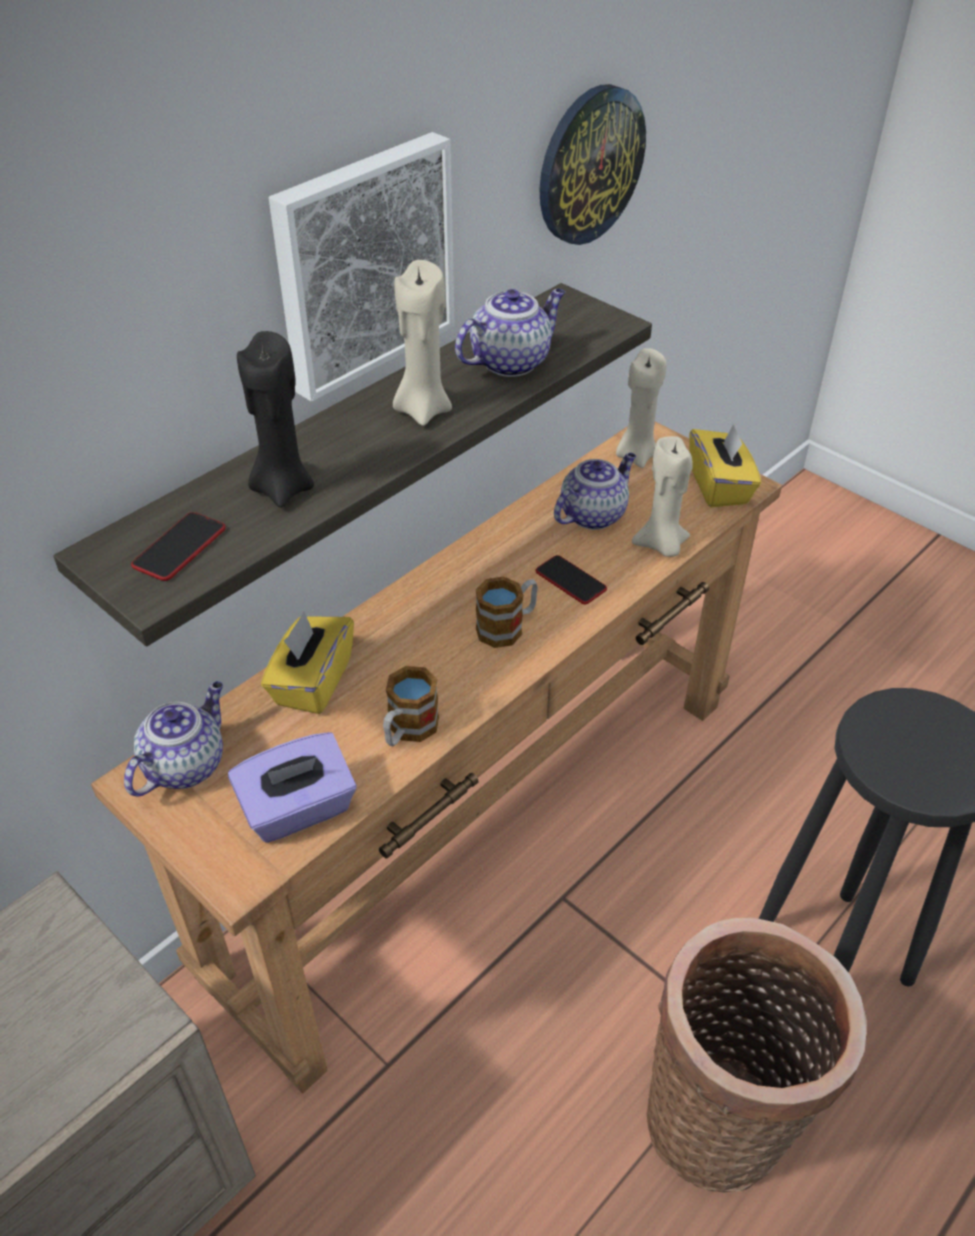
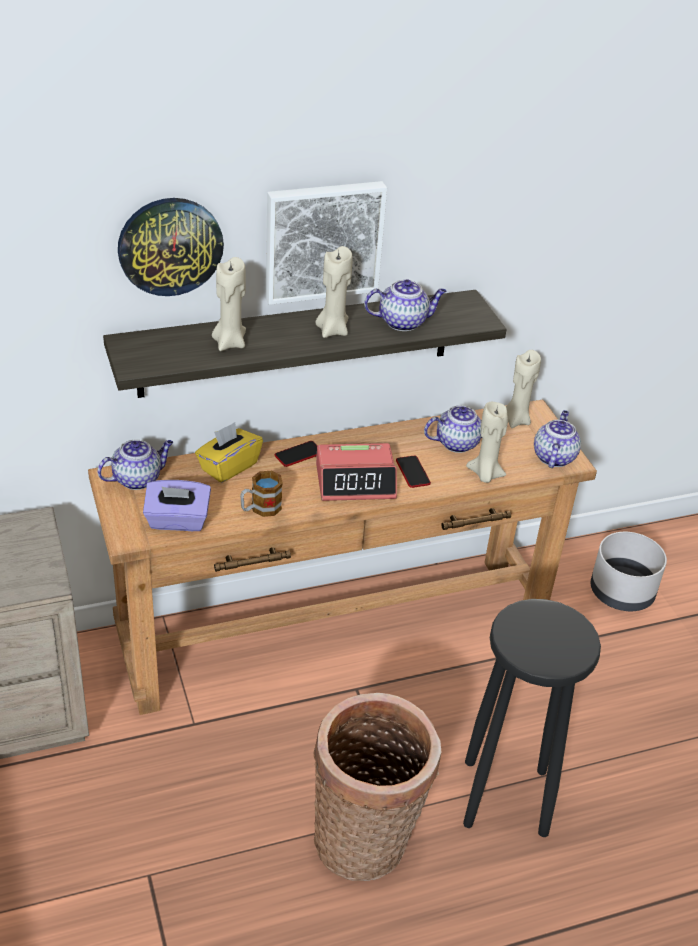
camera: 25 degrees right, 5 degrees down
(179, 548) = (160, 352): phone -> phone (298, 454)
(282, 488) = (229, 343): black candle -> beige candle
(507, 626) = (356, 481): mug -> alarm clock
(589, 165) = (506, 224): wall clock -> wall clock (170, 246)
(720, 486) = (553, 457): yellow tissue box -> teapot
(766, 621) = (622, 592): none -> grey planter

